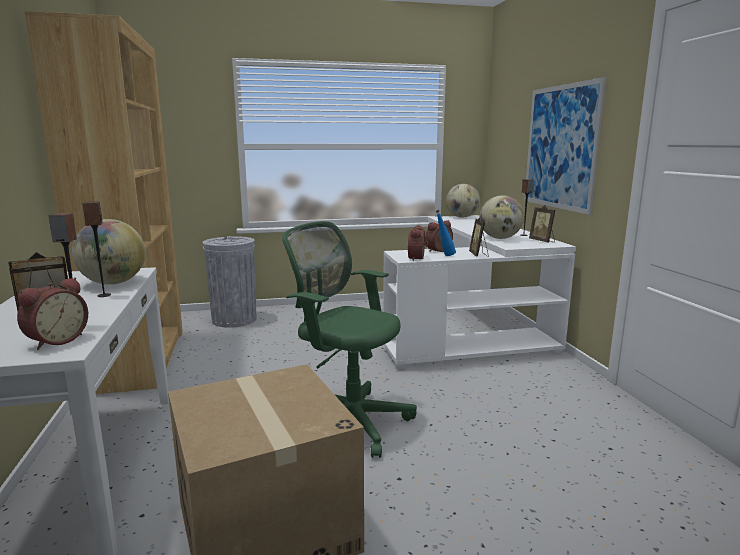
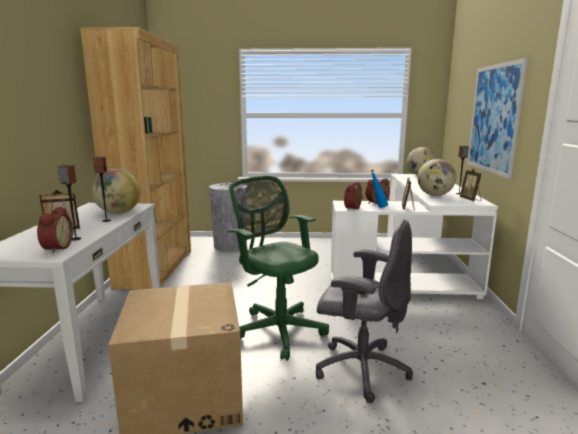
camera: 15 degrees right, 0 degrees up
(56, 341) = (55, 248): alarm clock -> alarm clock turned 45 degrees counterclockwise
(472, 454) = (360, 369): none -> grey office chair

